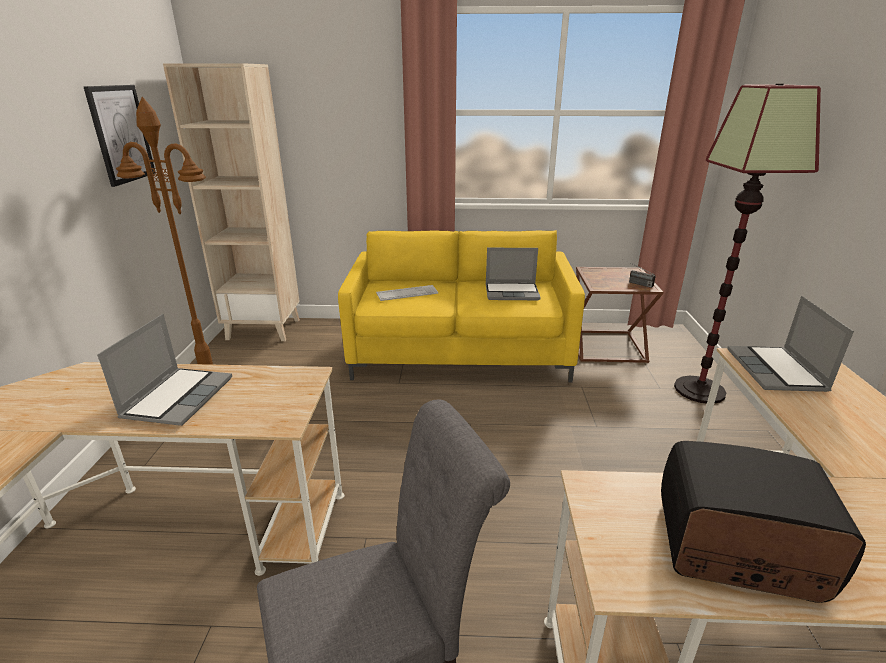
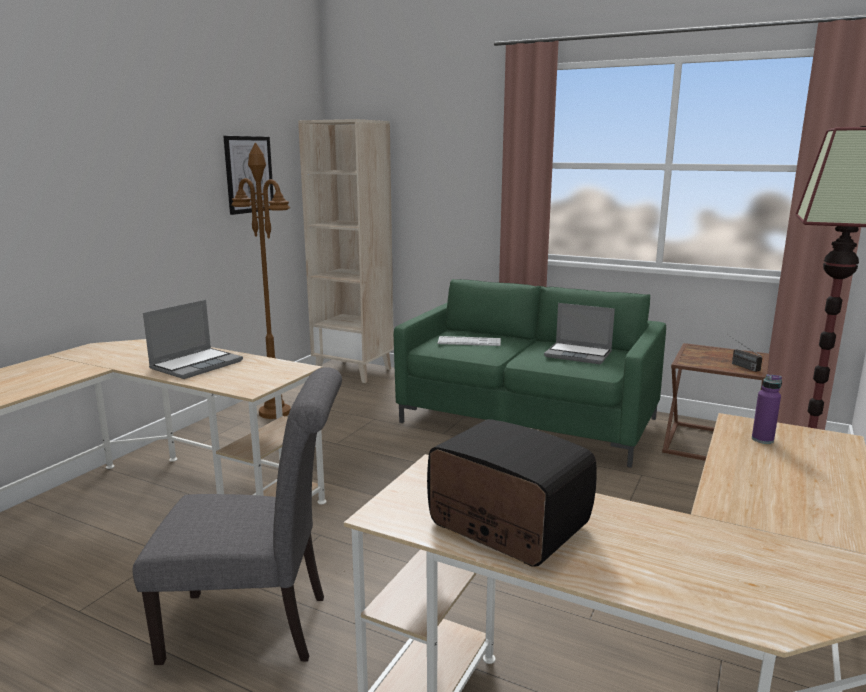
camera: 25 degrees right, 10 degrees down
(460, 354) = (526, 422): yellow sofa -> green sofa
(777, 371) = (762, 439): laptop -> purple bottle

